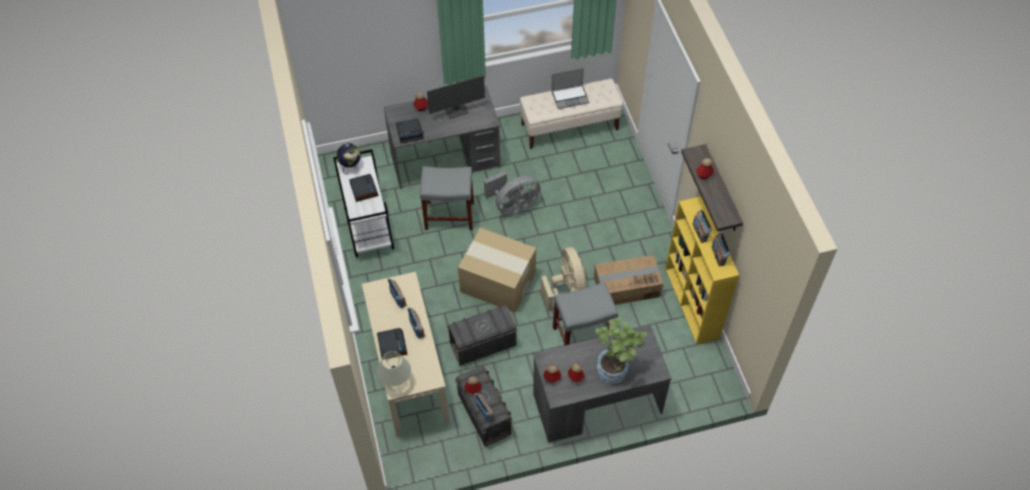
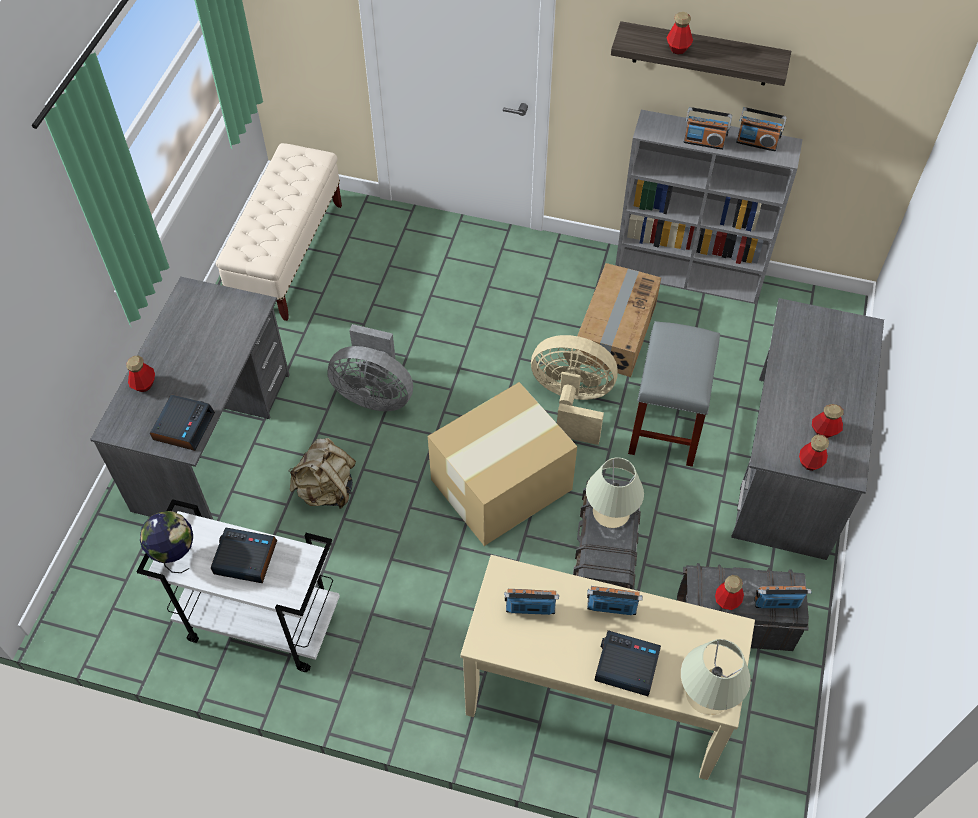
camera: 60 degrees left, 0 degrees up
(448, 216) = (326, 490): grey stool -> beige backpack
(456, 110) = (195, 339): monitor -> none
(490, 321) = (611, 513): none -> beige table lamp
(513, 205) = (374, 394): grey fan -> grey fan turned 105 degrees clockwise
(570, 97) = (273, 203): laptop -> none
(615, 368) = (833, 374): potted plant -> none
(692, 304) = (689, 275): yellow bookcase -> grey bookcase

